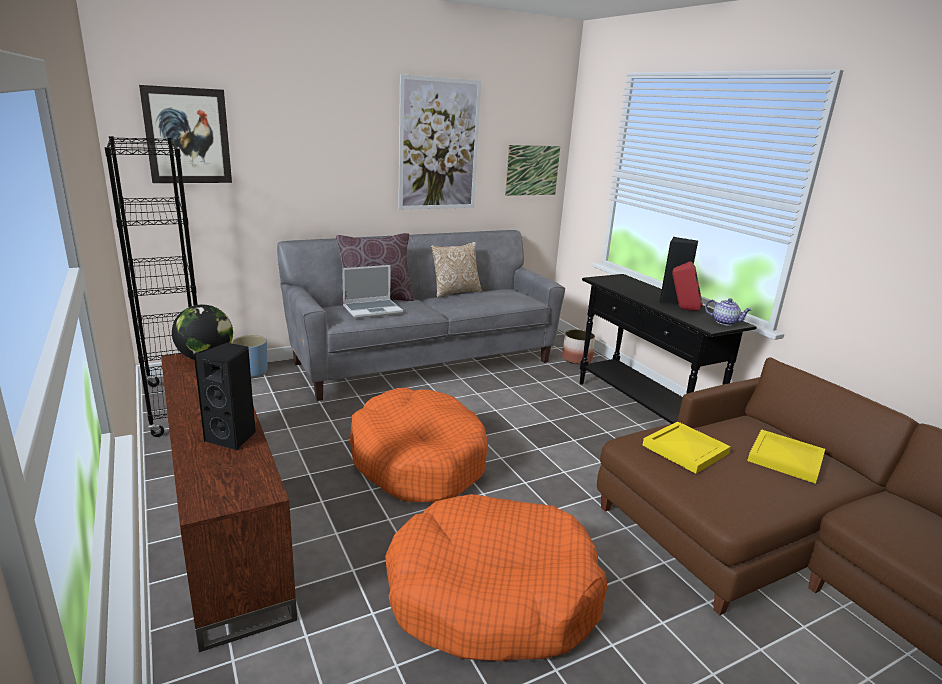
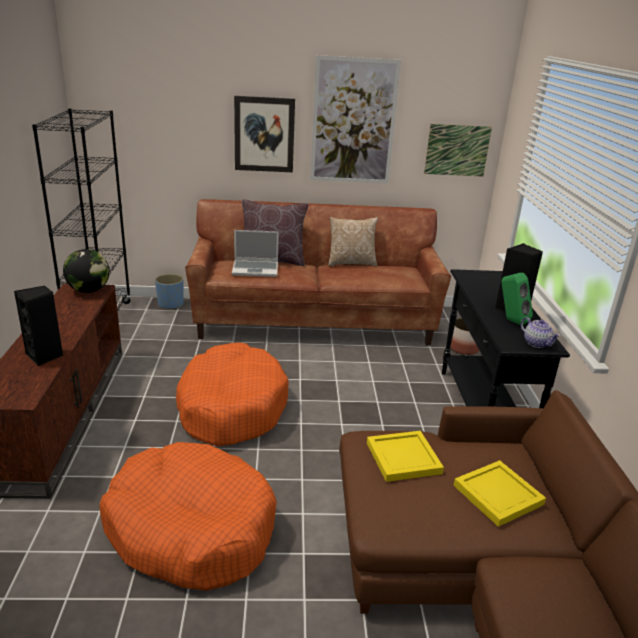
camera: 25 degrees right, 5 degrees up
(187, 136) = (131, 108): picture -> picture (264, 134)
(424, 362) = (314, 322): grey sofa -> brown sofa
(683, 309) = (510, 320): red speaker -> green speaker

